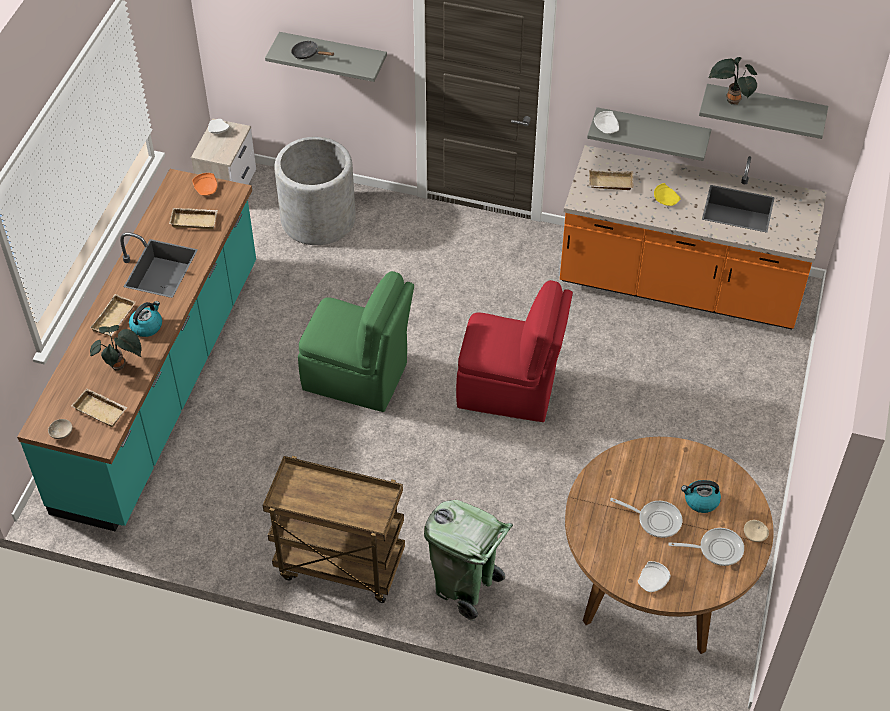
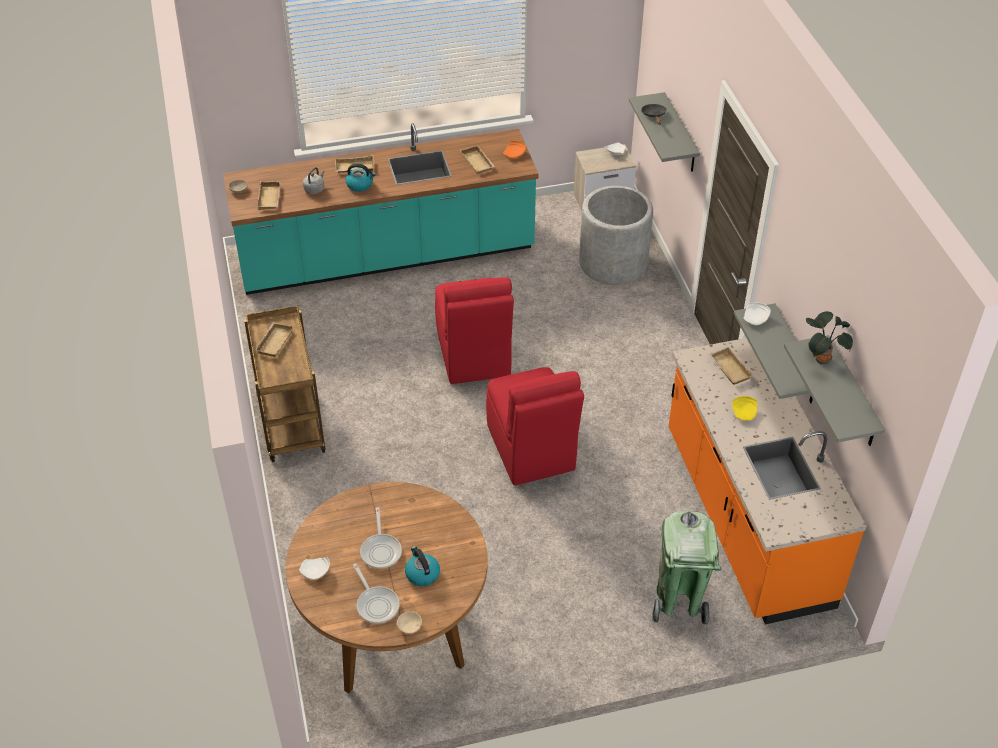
camera: 60 degrees right, 5 degrees down
(120, 366) = (315, 189): potted plant -> grey kettle
(315, 499) = (274, 341): none -> beige tray
(357, 377) = (473, 355): green chair -> red chair
(465, 587) = (316, 504): green trash can -> green trash can (679, 602)

